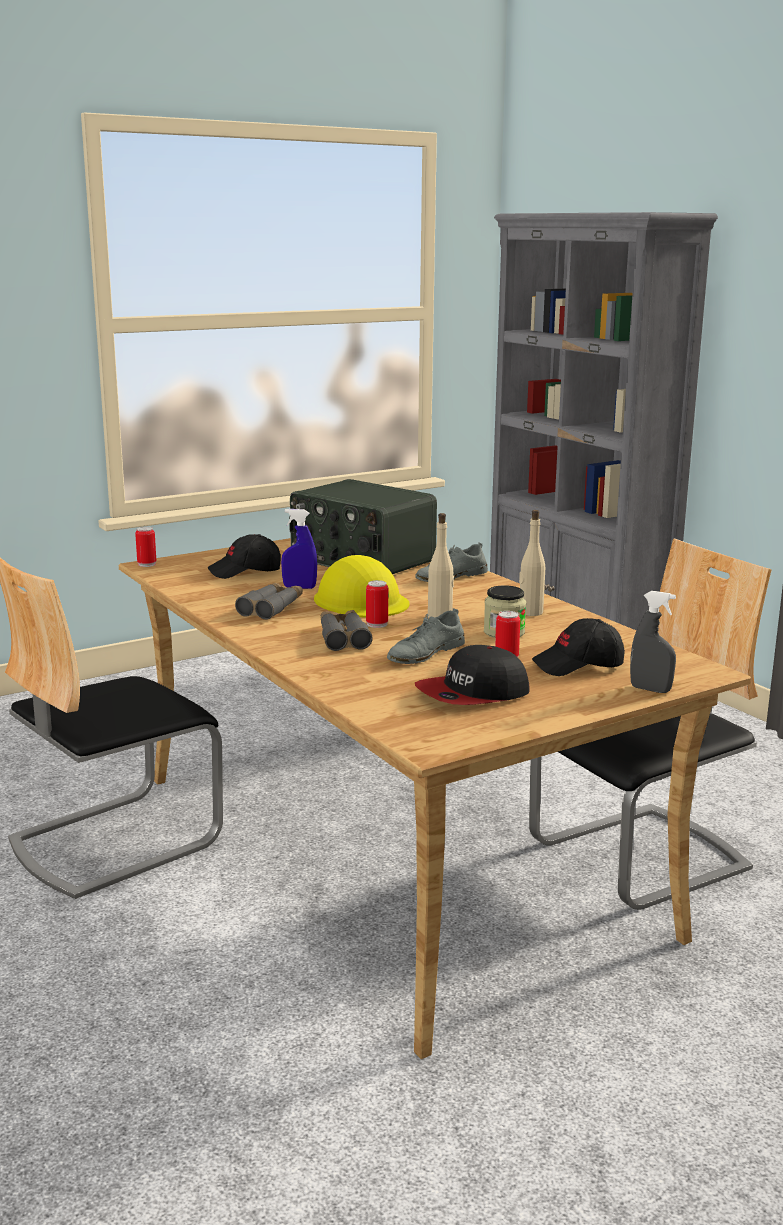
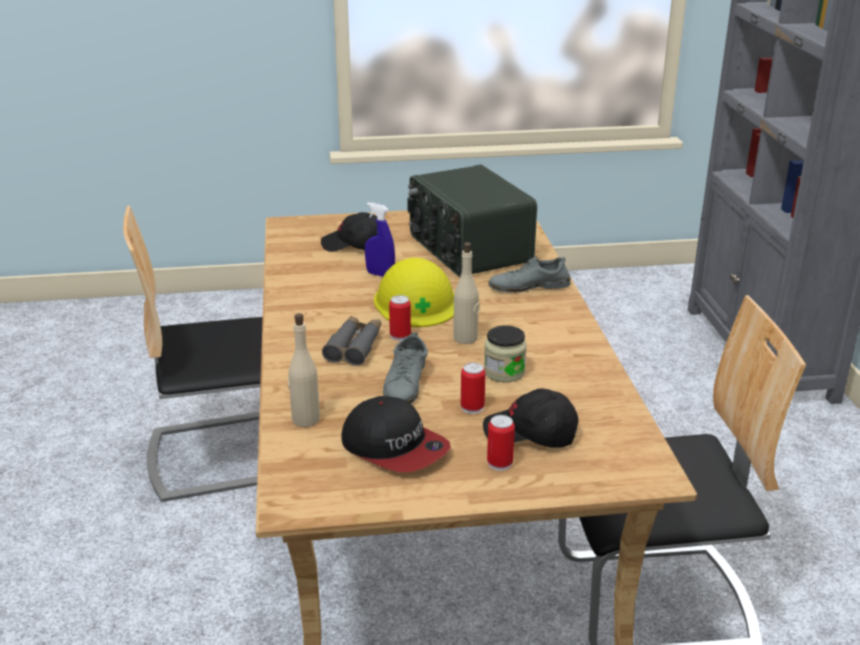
camera: 25 degrees right, 10 degrees up
(147, 564) = (285, 222): can -> can (500, 463)
(271, 608) = (332, 296): grey binoculars -> none
(425, 653) = (405, 383): grey shoe -> grey shoe turned 60 degrees counterclockwise
(473, 693) = (395, 447): cap -> cap turned 135 degrees counterclockwise
(530, 612) = (557, 350): beige bottle -> beige bottle (305, 419)
(650, 689) = (568, 485): grey spray bottle -> none

